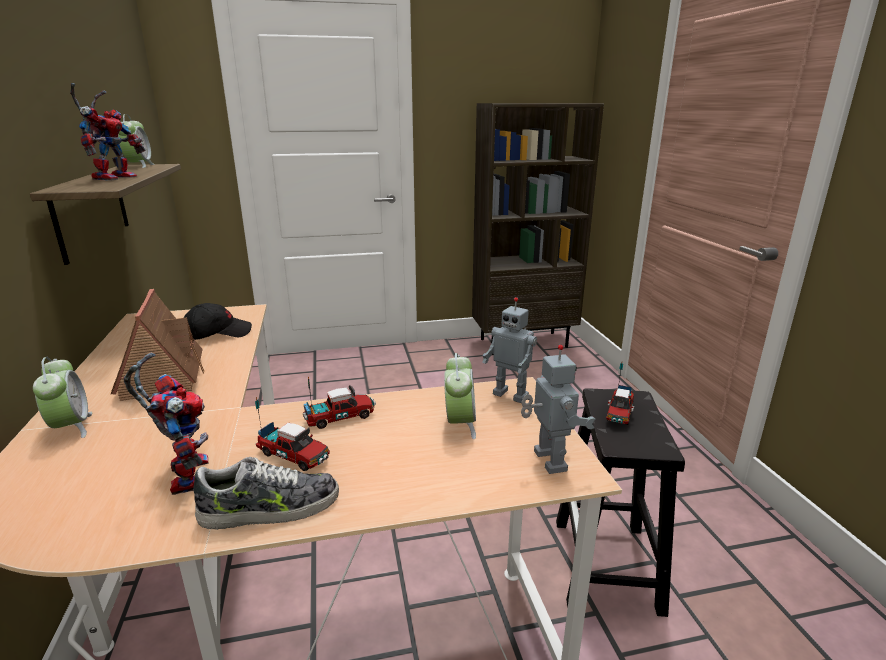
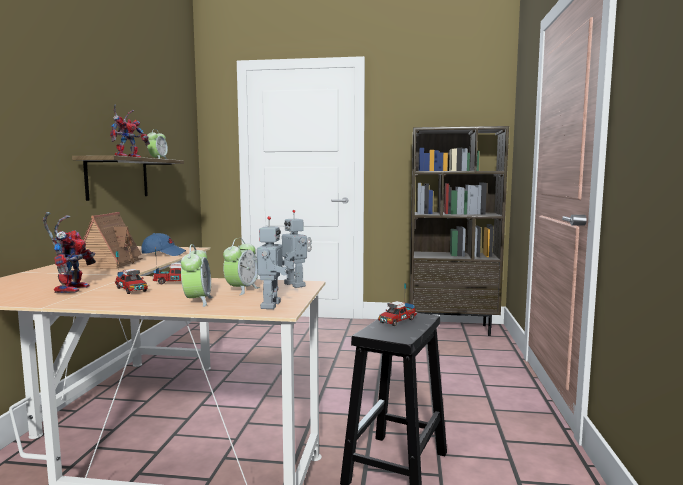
camera: 20 degrees right, 15 degrees down
(71, 427) = (43, 273): alarm clock -> alarm clock (197, 301)
(218, 333) = (163, 254): black cap -> blue cap
(270, 509) = (91, 301): shoe -> none

